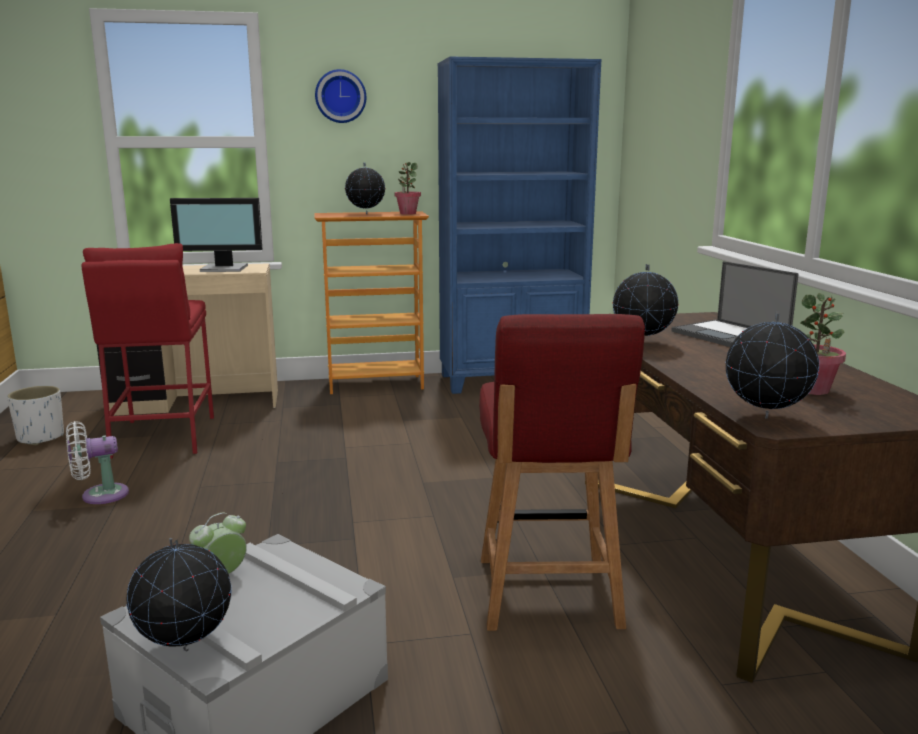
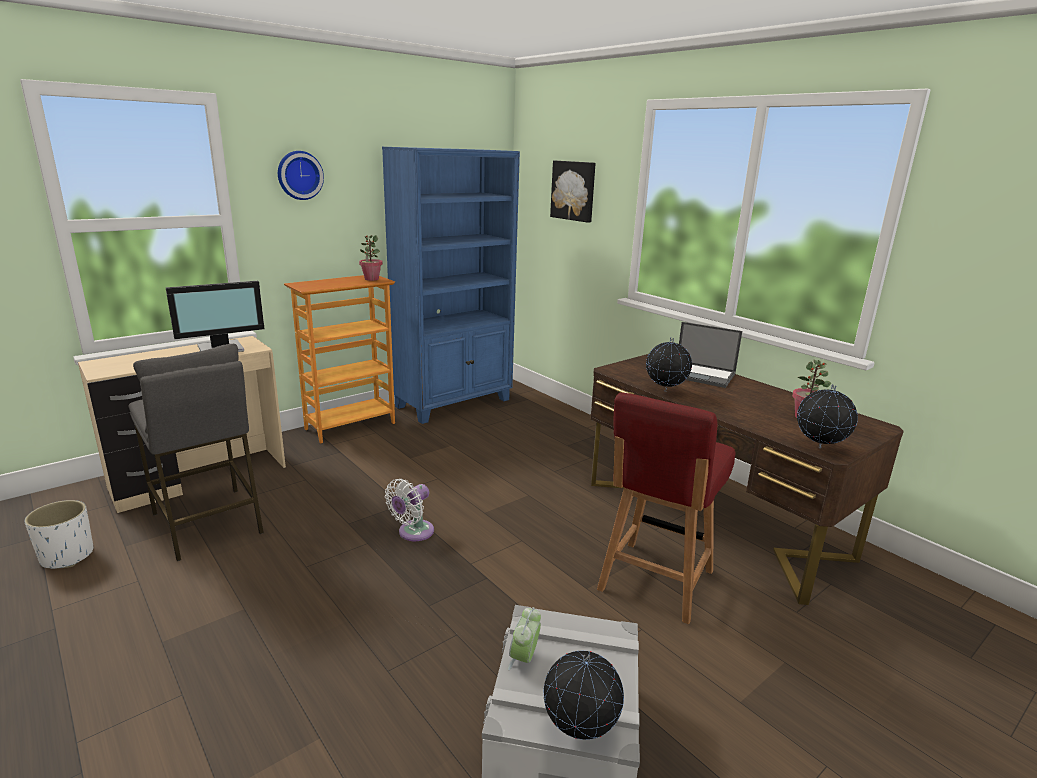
camera: 30 degrees left, 5 degrees up
(99, 495) = (217, 603): white fan -> white fan (413, 533)
(162, 436) = (207, 523): red stool -> grey stool
(365, 214) = (336, 282): globe -> none
(548, 594) = (654, 582): red chair -> red chair turned 60 degrees clockwise
(671, 106) = (574, 190): none -> picture

